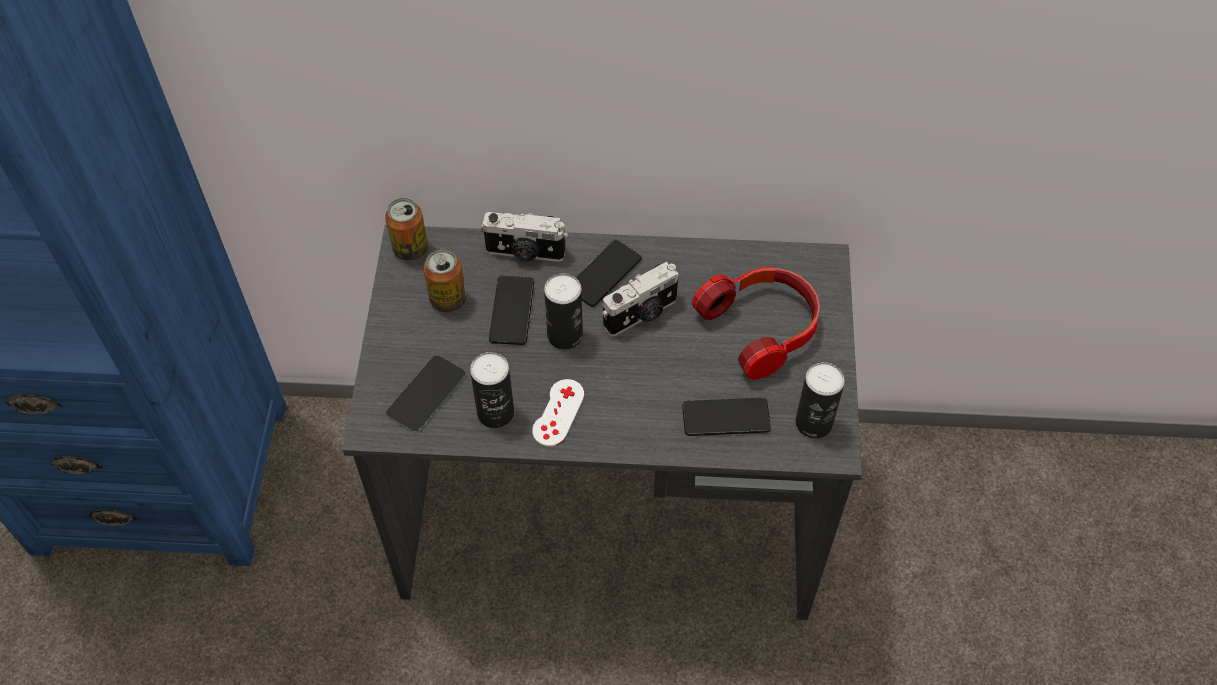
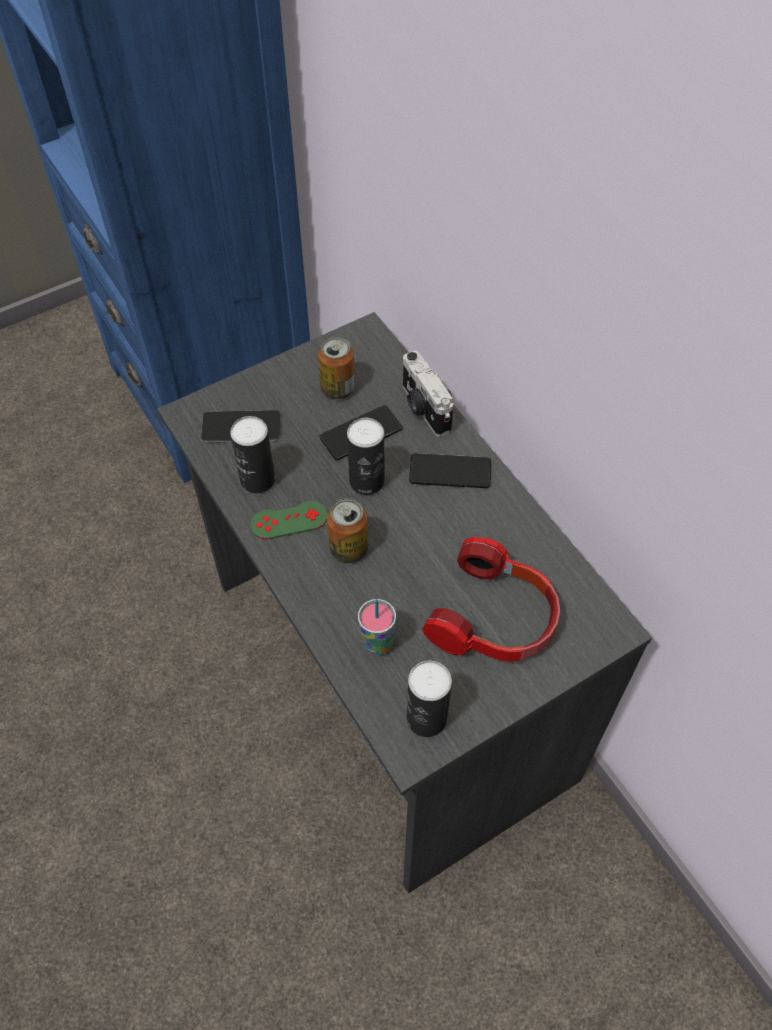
camera: 55 degrees right, 0 degrees up
(410, 249) = (364, 339): can -> can (349, 549)
(558, 413) = (289, 520): white game controller -> green game controller
(642, 315) = (431, 521): camera -> none
(726, 417) = (377, 644): phone -> cup

